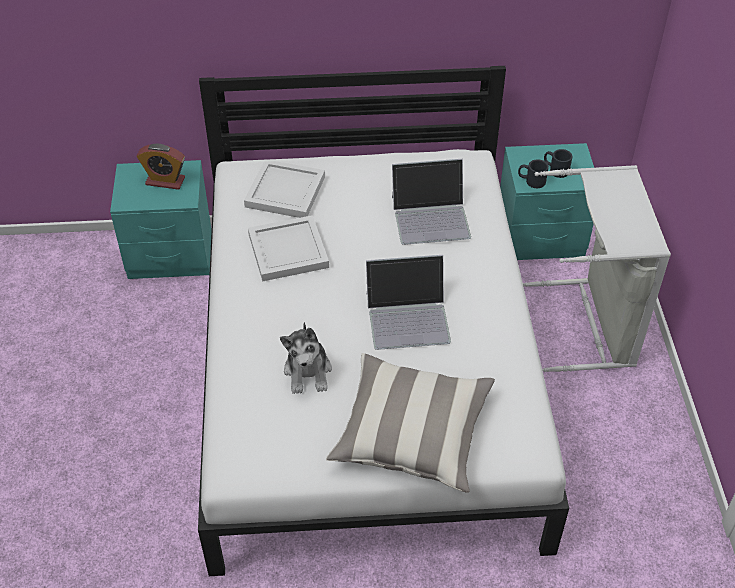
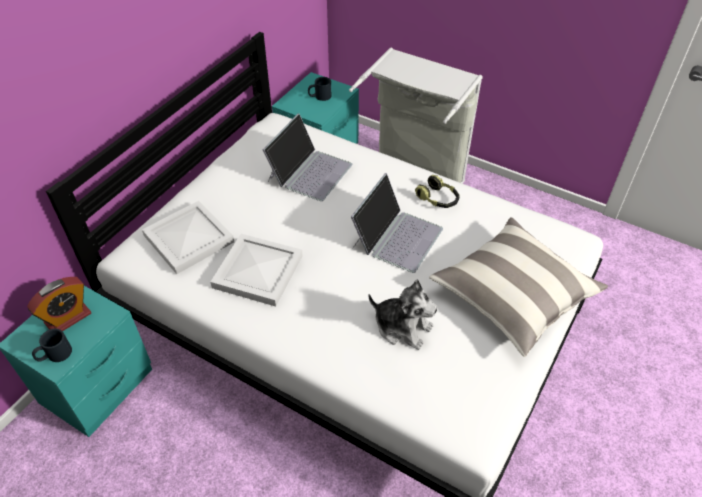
camera: 55 degrees left, 0 degrees up
(487, 322) = (438, 199): none -> headphones
(531, 181) = (318, 112): black mug -> black mug (54, 355)

